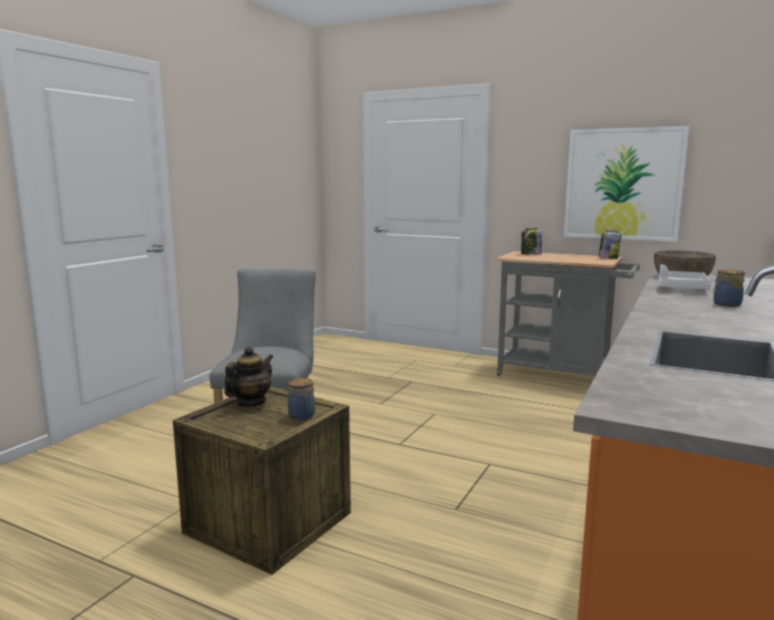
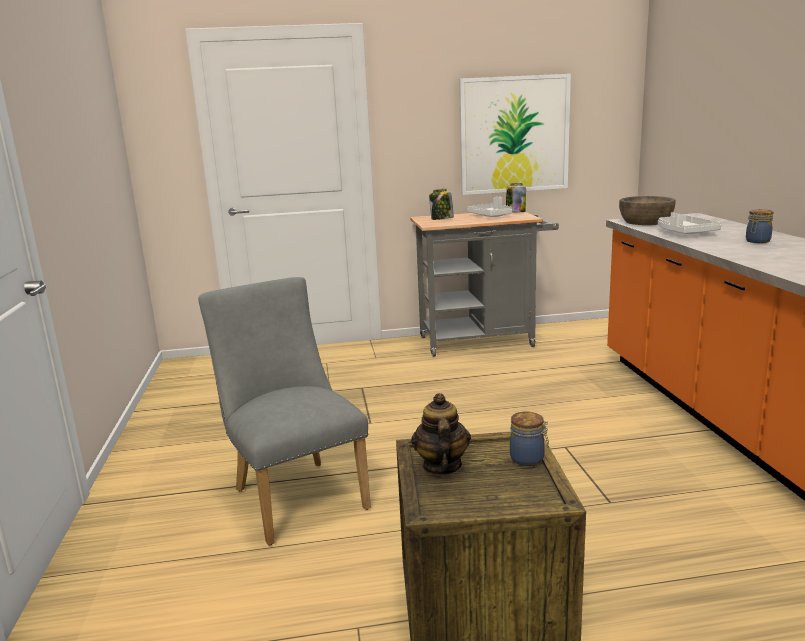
camera: 35 degrees left, 5 degrees up
(576, 258) = (491, 216): none -> white tray

